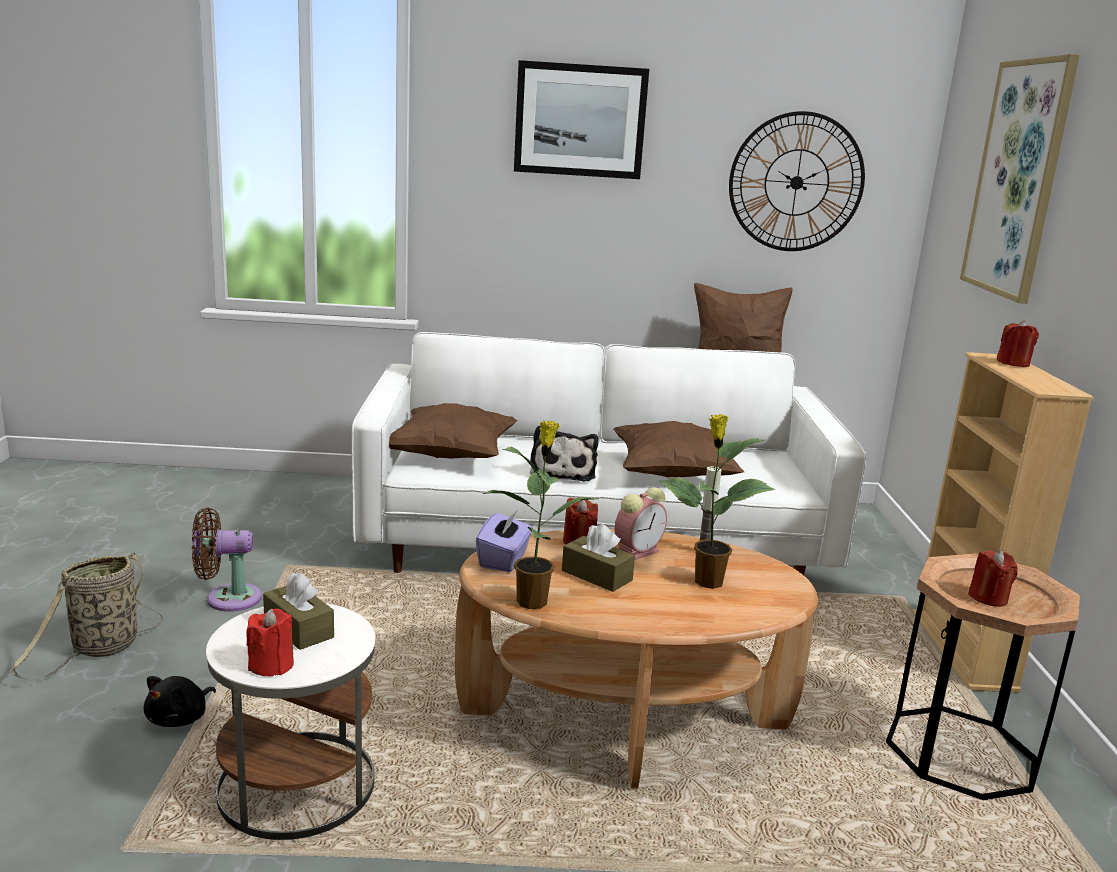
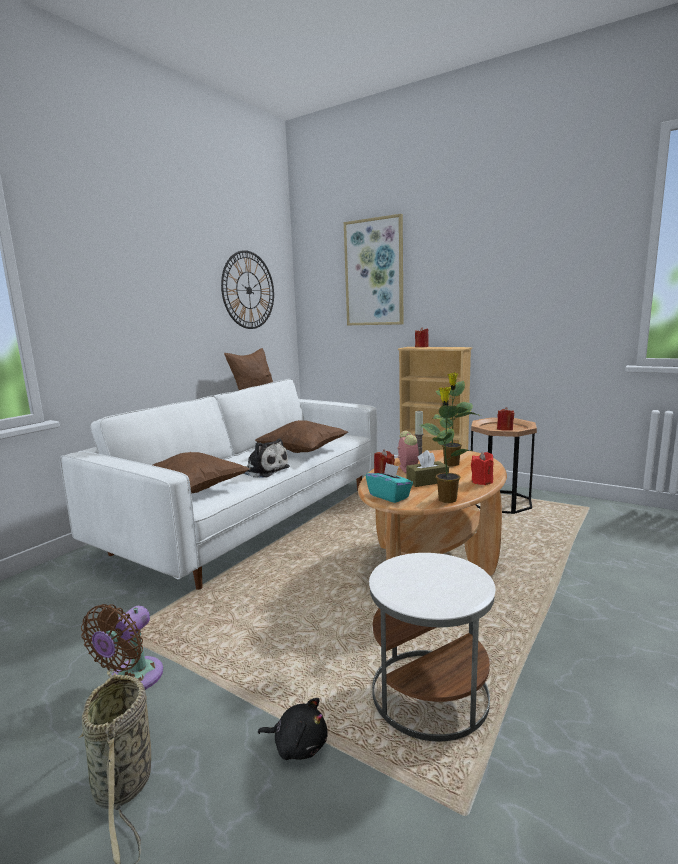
camera: 55 degrees left, 5 degrees down
(180, 718) = (298, 745): black plush toy -> black plush toy turned 45 degrees counterclockwise
(271, 665) = (466, 592): red candle -> red candle (482, 481)
(298, 629) = (418, 575): brown tissue box -> none
(504, 560) = (389, 496): purple tissue box -> turquoise tissue box
(580, 120) = (139, 254): picture -> none

